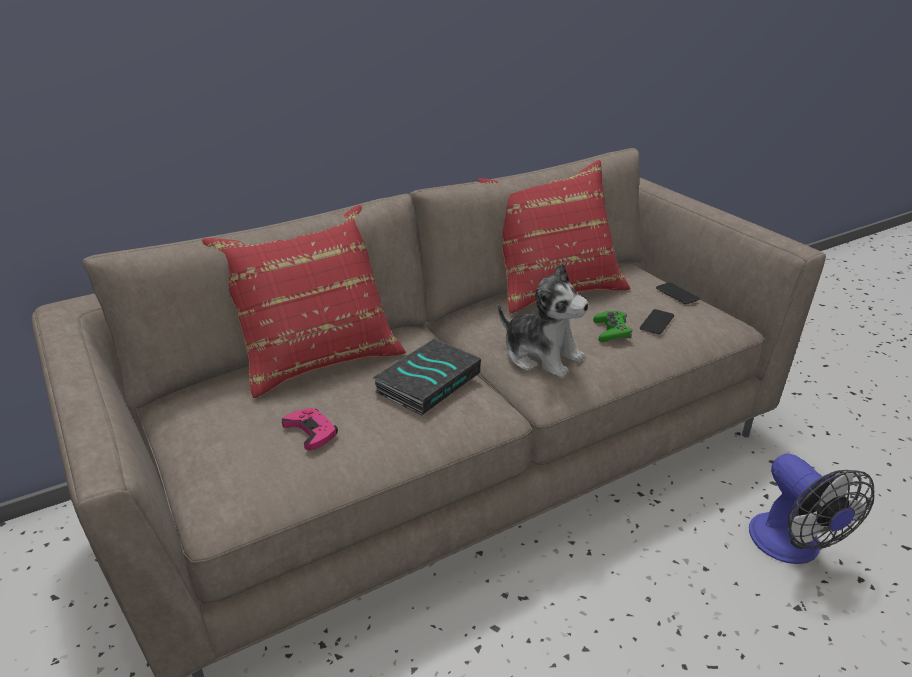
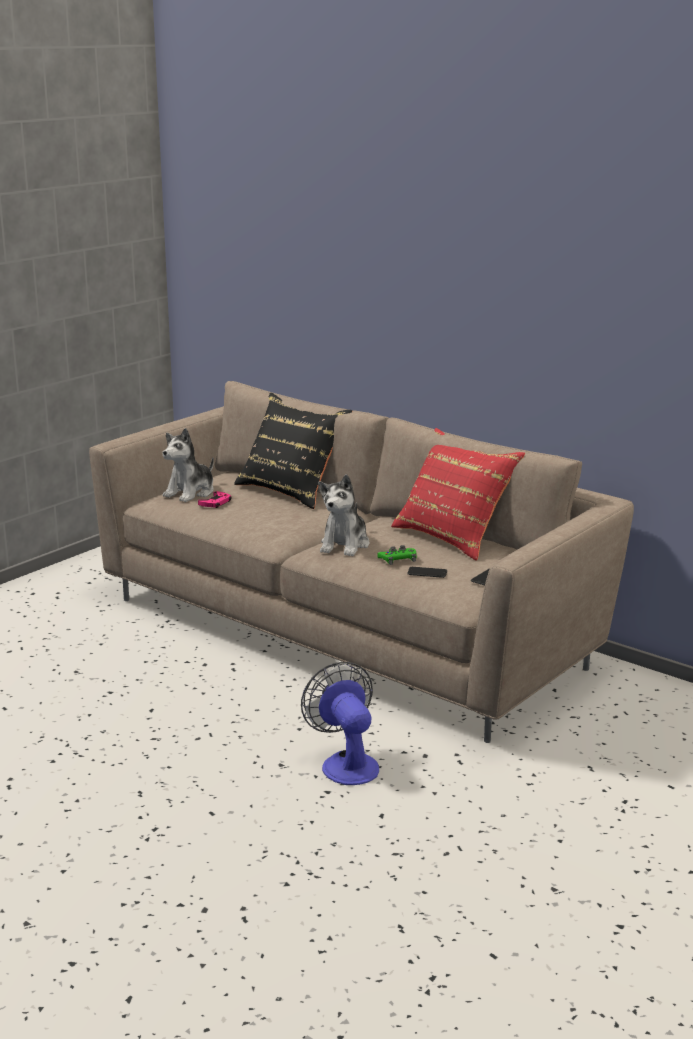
camera: 70 degrees right, 10 degrees down
(235, 450) = (190, 493): none -> plush toy
(316, 356) = (292, 490): red pillow -> black pillow
(427, 381) = (286, 519): book -> none
(793, 547) = (346, 763): fan -> fan turned 105 degrees clockwise

